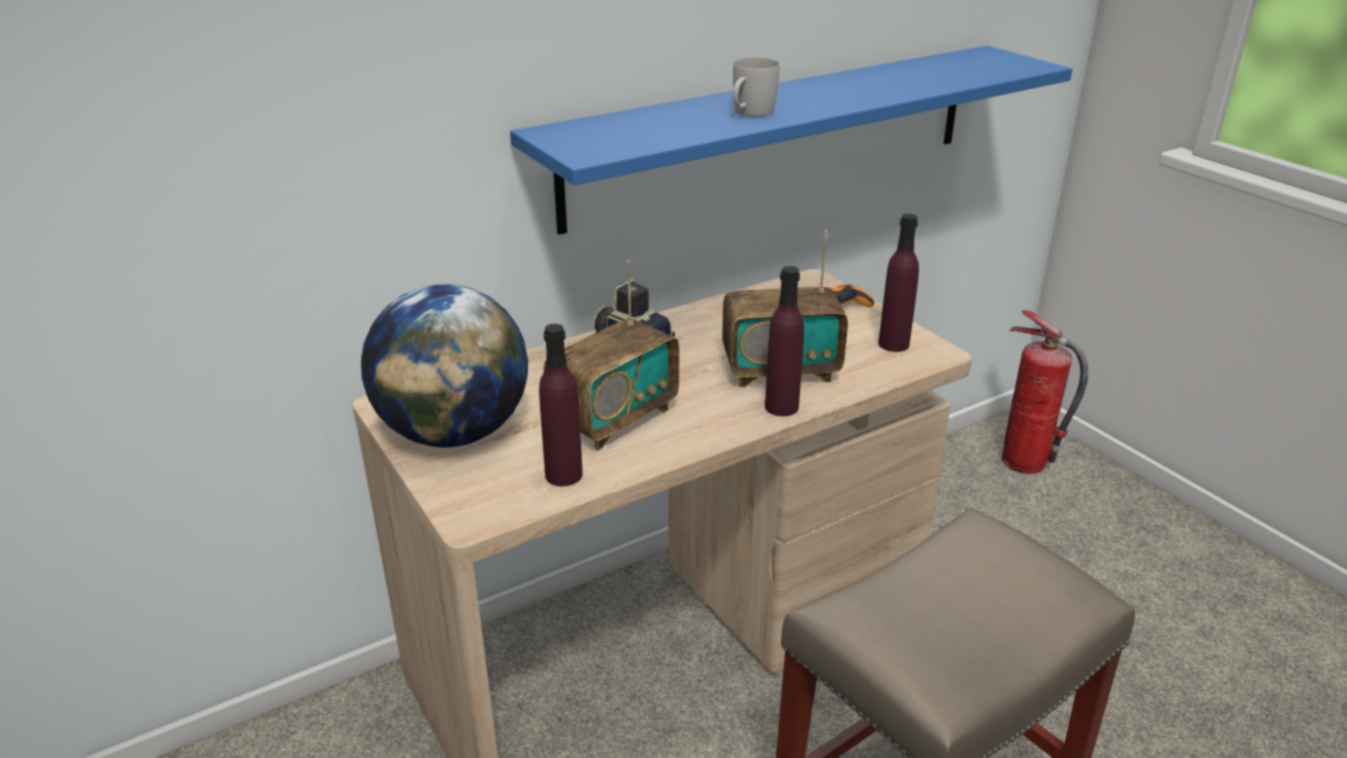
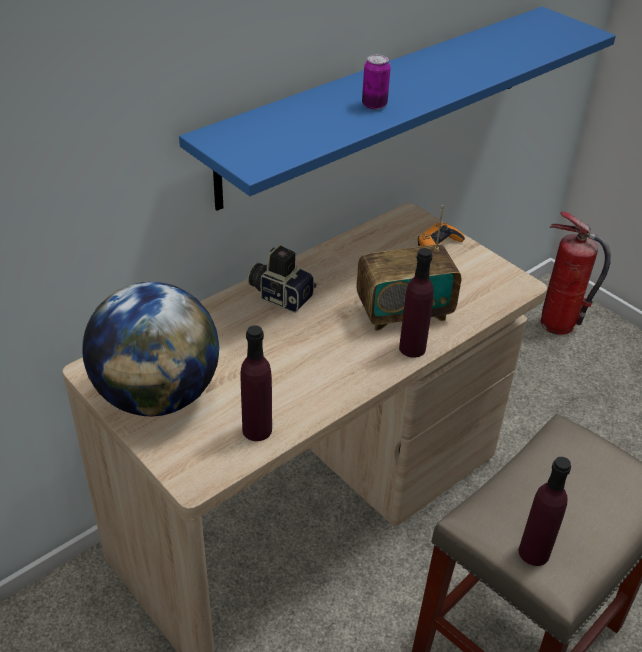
camera: 10 degrees left, 10 degrees up
(614, 419) = (283, 371): radio -> none
(750, 113) = (374, 105): white mug -> can
(893, 344) = (486, 278): purple bottle -> purple bottle (534, 552)

